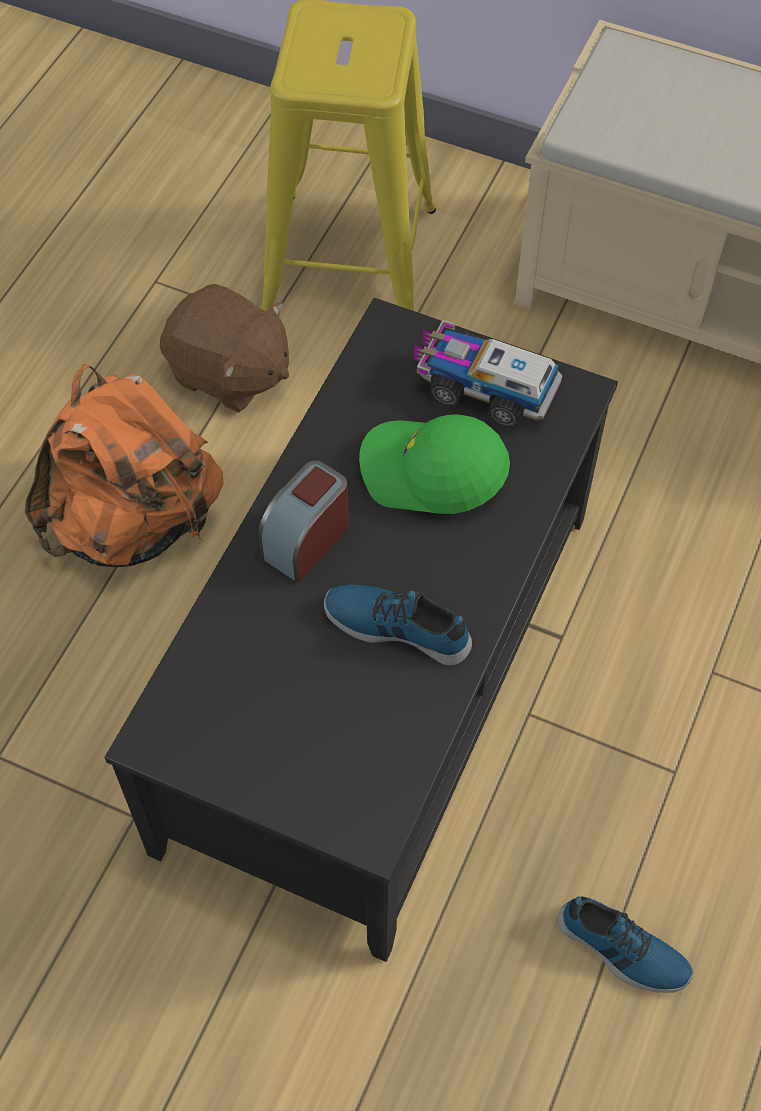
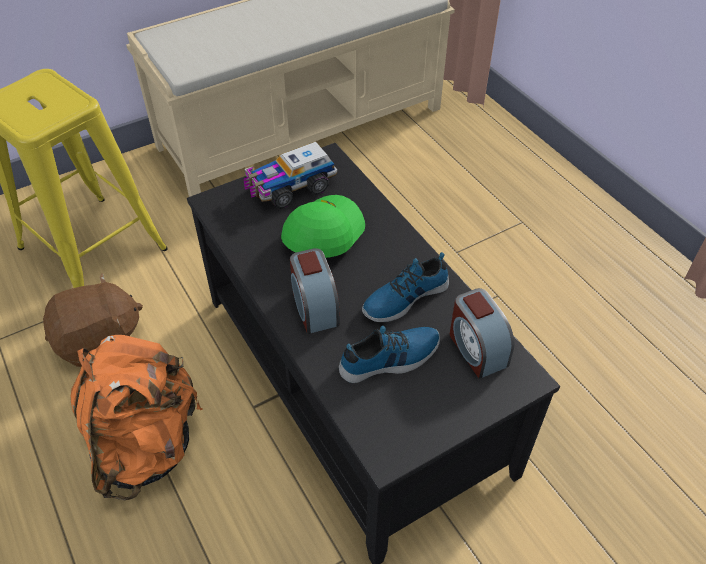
camera: 55 degrees left, 10 degrees down
(376, 752) = (476, 348): none -> alarm clock
(431, 473) = (322, 234): green cap -> green cap turned 150 degrees clockwise
(621, 950) = (576, 370): shoe -> shoe (390, 359)

